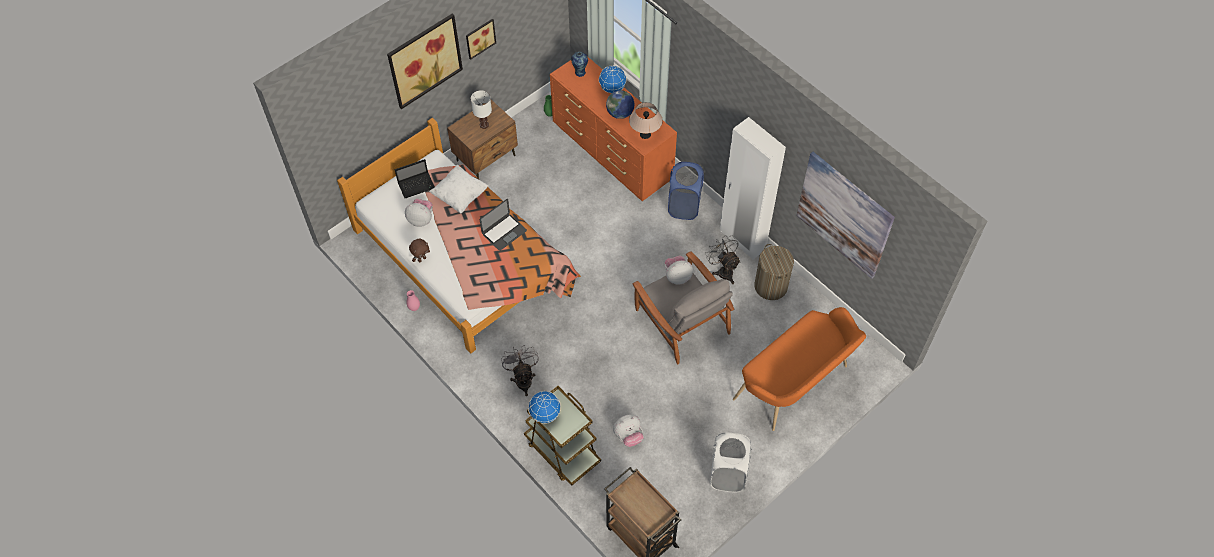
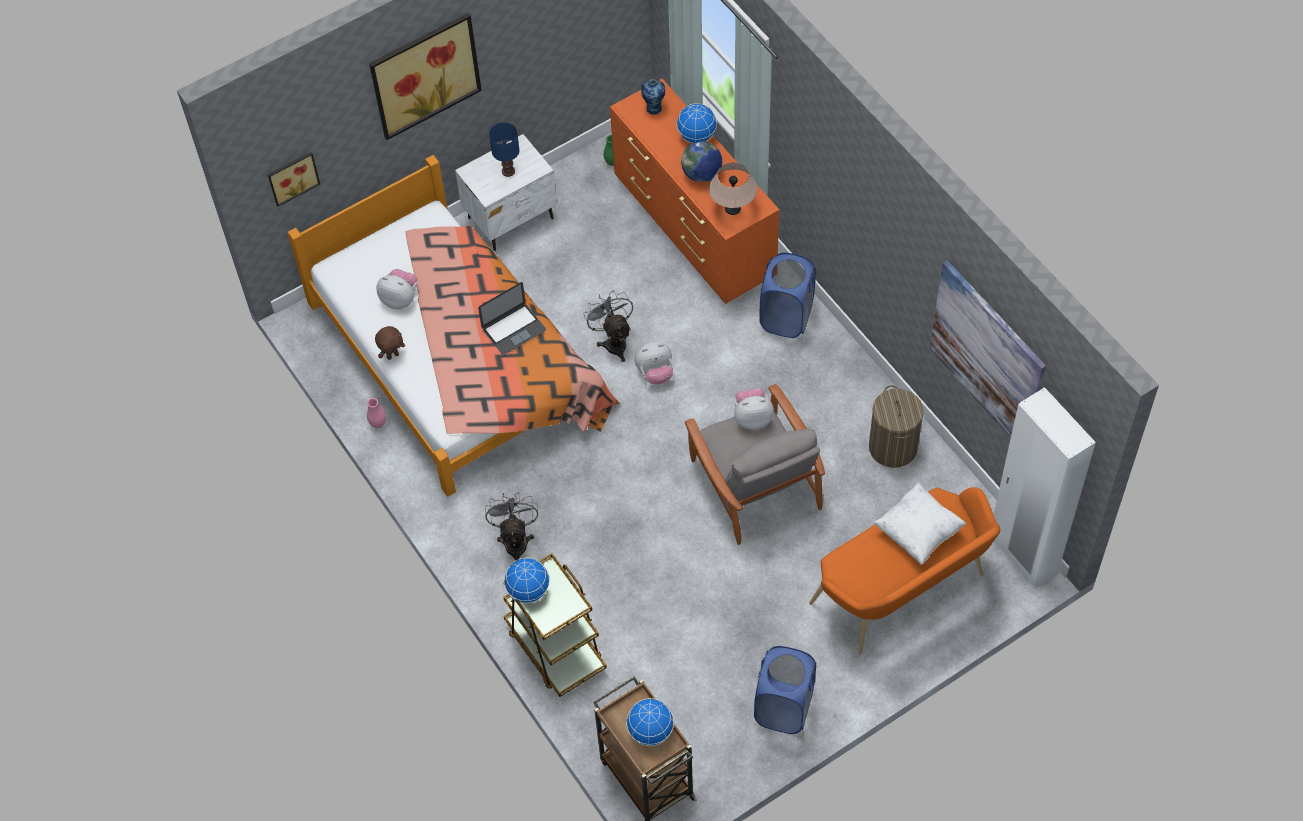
camera: 10 degrees right, 0 degrees up
(417, 185) = (401, 249): laptop -> none
(460, 196) = (459, 271): white pillow -> white pillow (918, 532)
(479, 37) = (509, 48): picture -> picture (292, 177)
(484, 124) = (508, 171): white table lamp -> blue table lamp
(486, 158) = (511, 218): brown nightstand -> white nightstand
(628, 436) = (651, 638): plush toy -> plush toy (655, 373)
(647, 505) = (650, 731): none -> globe
(723, 270) = (827, 417): grey fan -> grey fan (613, 341)
(727, 474) = (784, 708): white laundry basket -> blue laundry basket
(742, 240) = (862, 376): white wardrobe -> white wardrobe (1022, 555)

